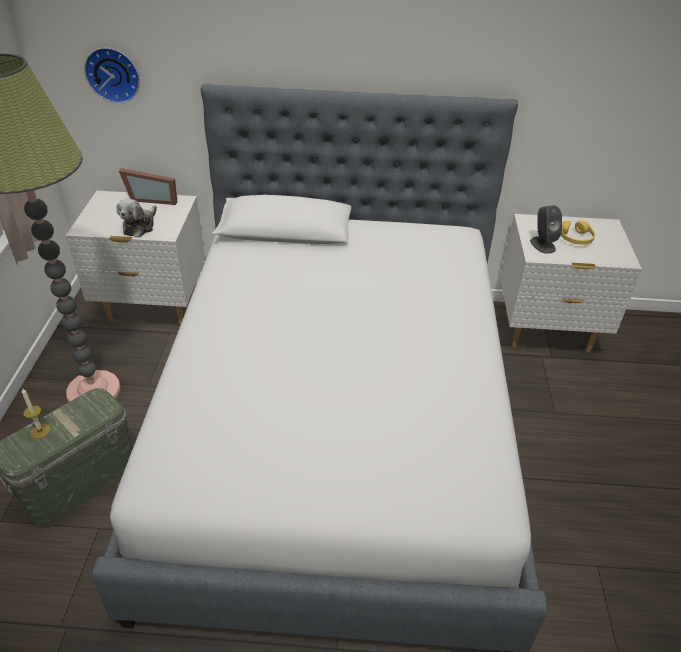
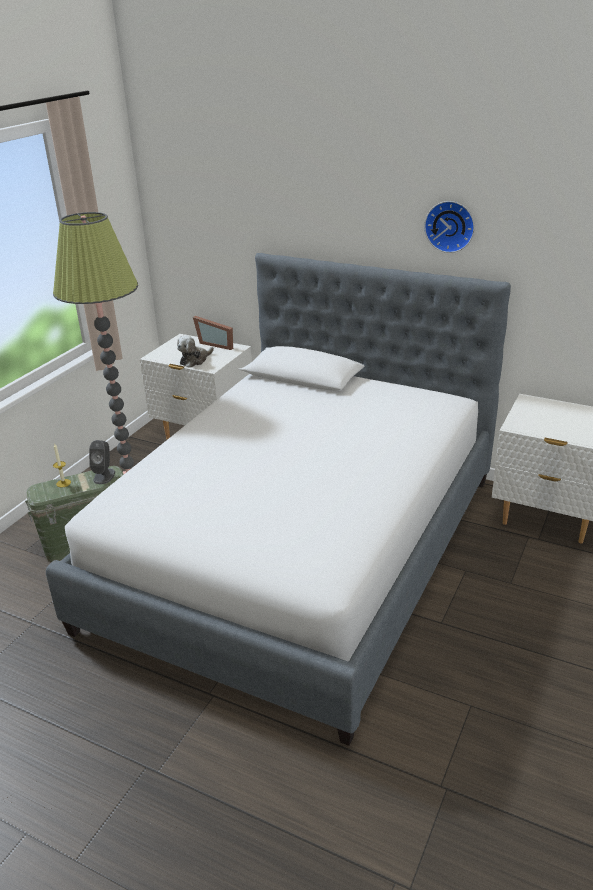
camera: 25 degrees right, 10 degrees down
(113, 74) = (199, 242): wall clock -> wall clock (450, 226)
(542, 244) = (527, 420): grey speaker -> grey speaker (104, 476)
(575, 238) = (565, 420): yellow headphones -> none

